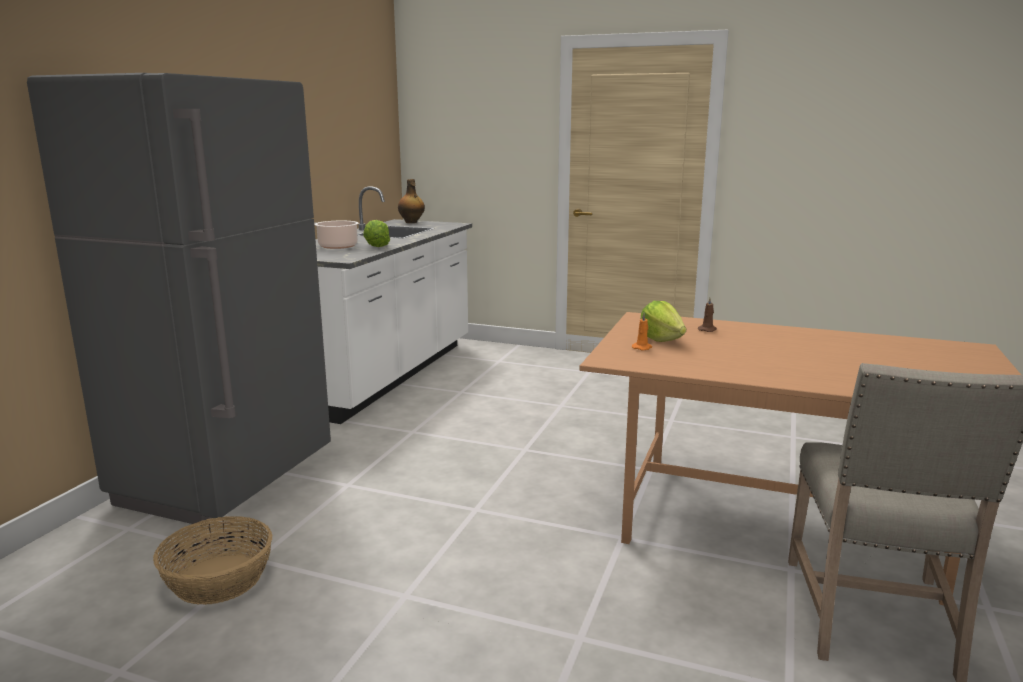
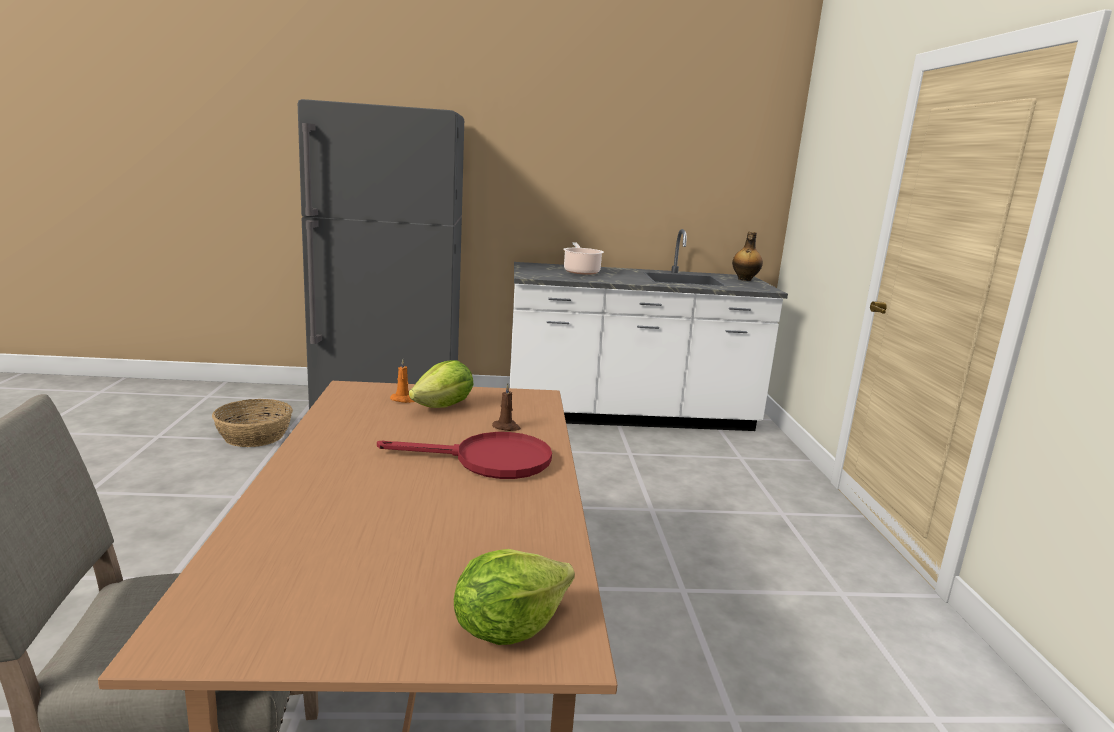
camera: 65 degrees right, 0 degrees up
(376, 247) = (596, 279): lettuce -> lettuce (508, 627)
(769, 338) = (489, 461): none -> red frying pan

